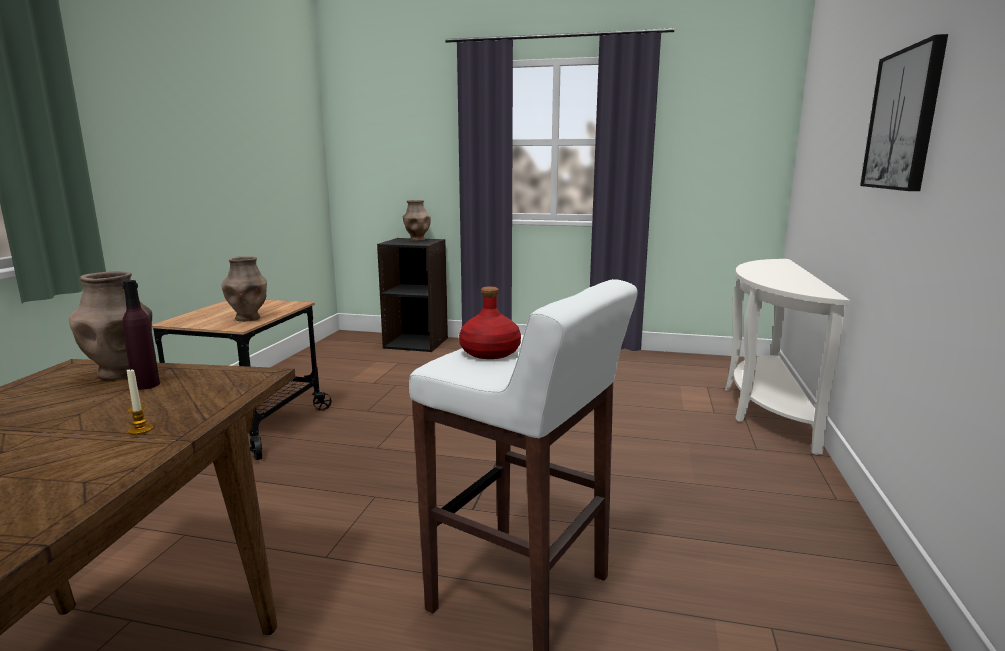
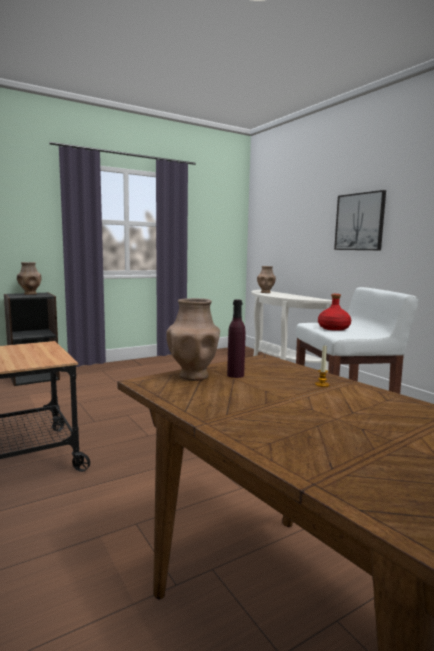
camera: 45 degrees left, 5 degrees down
(248, 318) = (47, 356): brown vase -> brown vase (265, 292)

